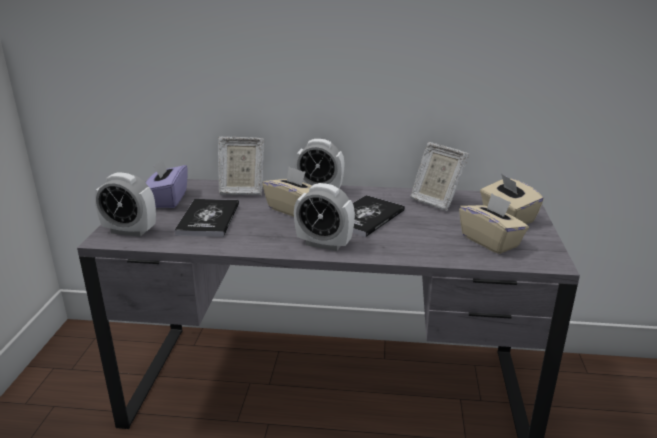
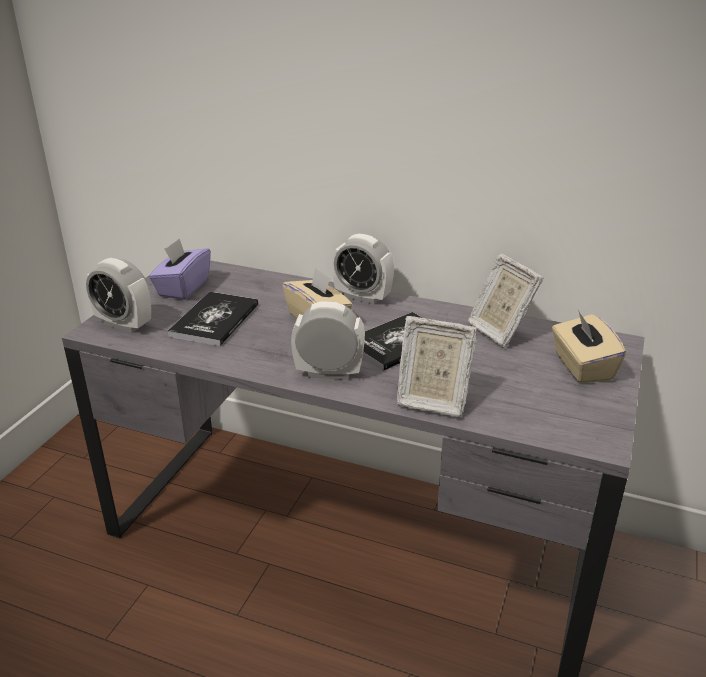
camera: 15 degrees right, 5 degrees up
(241, 190) = (271, 285): picture frame -> picture frame (431, 400)
(324, 244) = (329, 373): alarm clock -> alarm clock turned 150 degrees clockwise
(490, 241) = (538, 400): beige tissue box -> none

